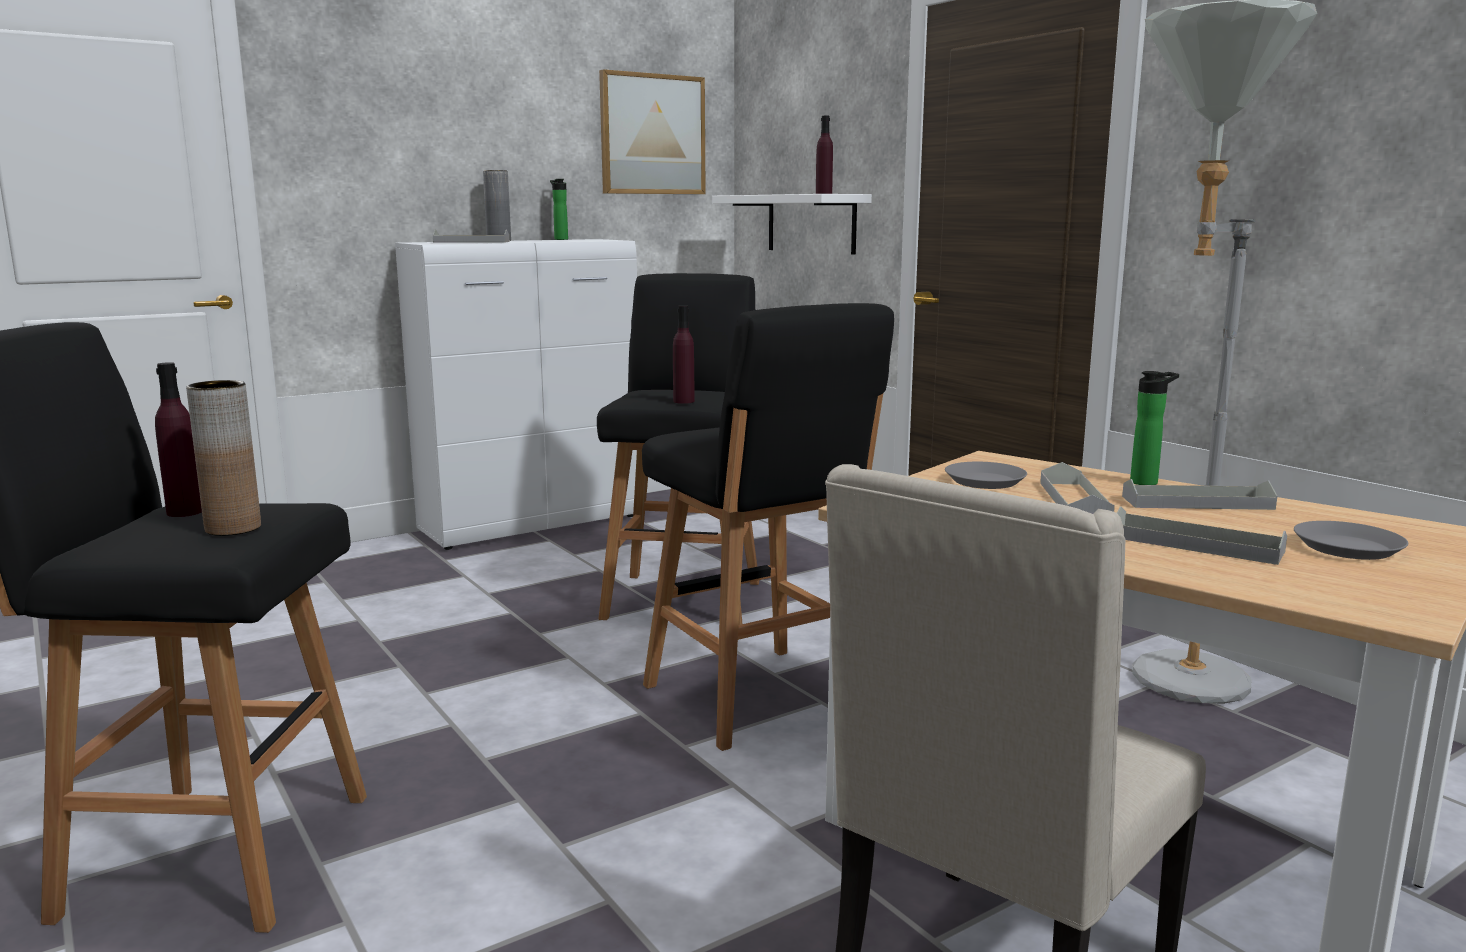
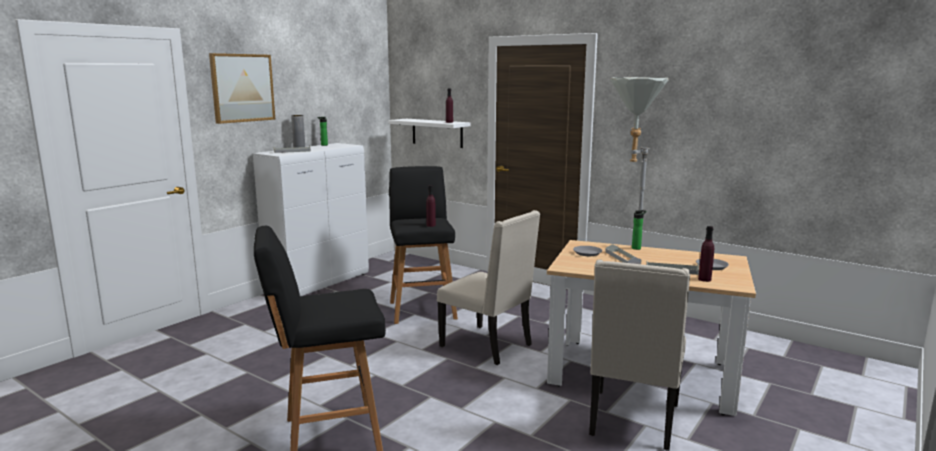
camera: 20 degrees left, 0 degrees up
(185, 512) = (321, 299): purple bottle -> purple bottle (704, 279)
(233, 528) = (355, 303): brown vase -> none
(652, 134) = (357, 91): picture -> picture (242, 88)
(759, 699) = (488, 346): black stool -> beige chair
(1197, 503) = (658, 255): grey tray -> none

